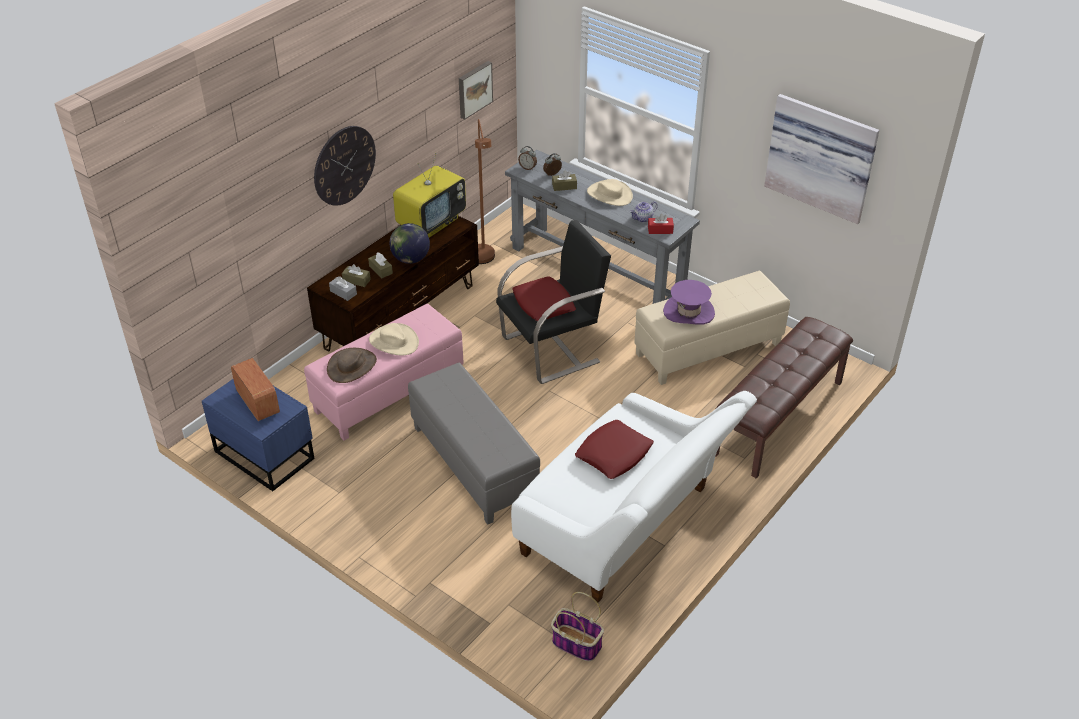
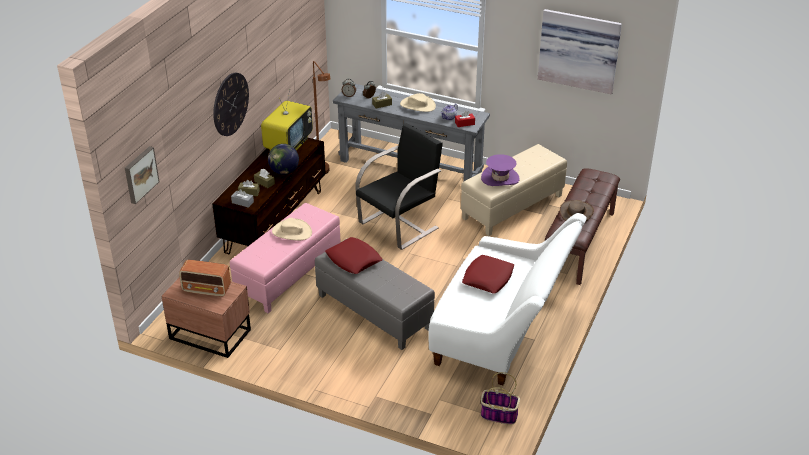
camera: 15 degrees left, 5 degrees down
(258, 402) = (207, 289): radio -> radio turned 150 degrees clockwise
(265, 453) = (210, 333): blue nightstand -> brown nightstand
(352, 366) = (267, 254): brown hat -> brown hat (576, 213)
(474, 89) = (302, 40): picture -> picture (140, 174)
(543, 304) = (393, 189): red pillow -> red pillow (354, 260)

